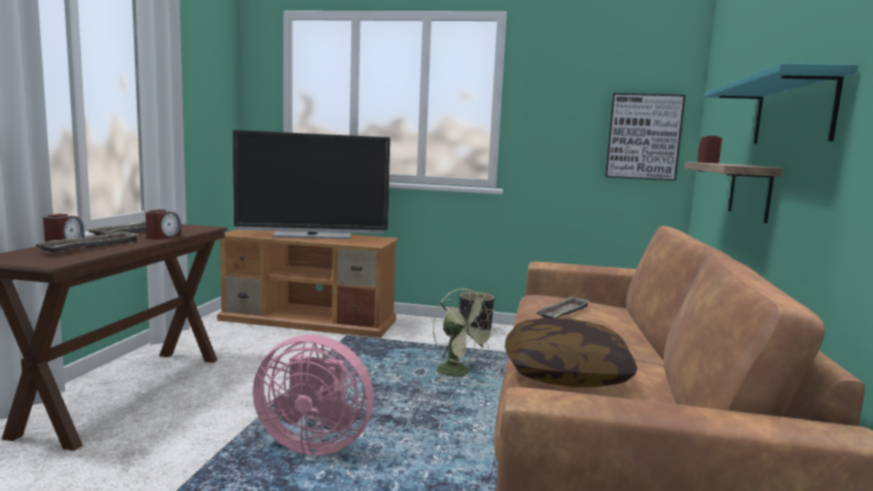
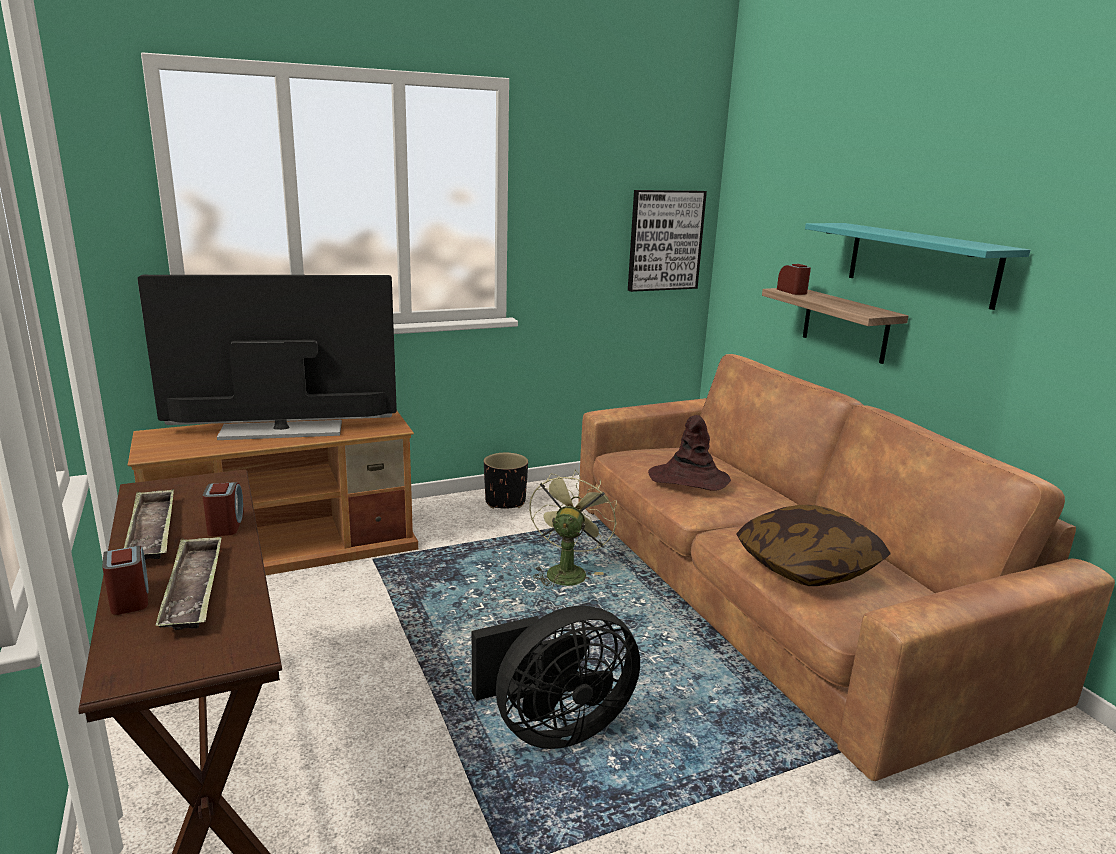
camera: 35 degrees left, 10 degrees up
(312, 236) = (281, 431): television -> television turned 150 degrees counterclockwise
(314, 443) = (553, 727): pink fan -> black fan
(459, 373) = (567, 571): green fan -> green fan turned 90 degrees counterclockwise
(563, 313) = (688, 479): tray -> brown hat

